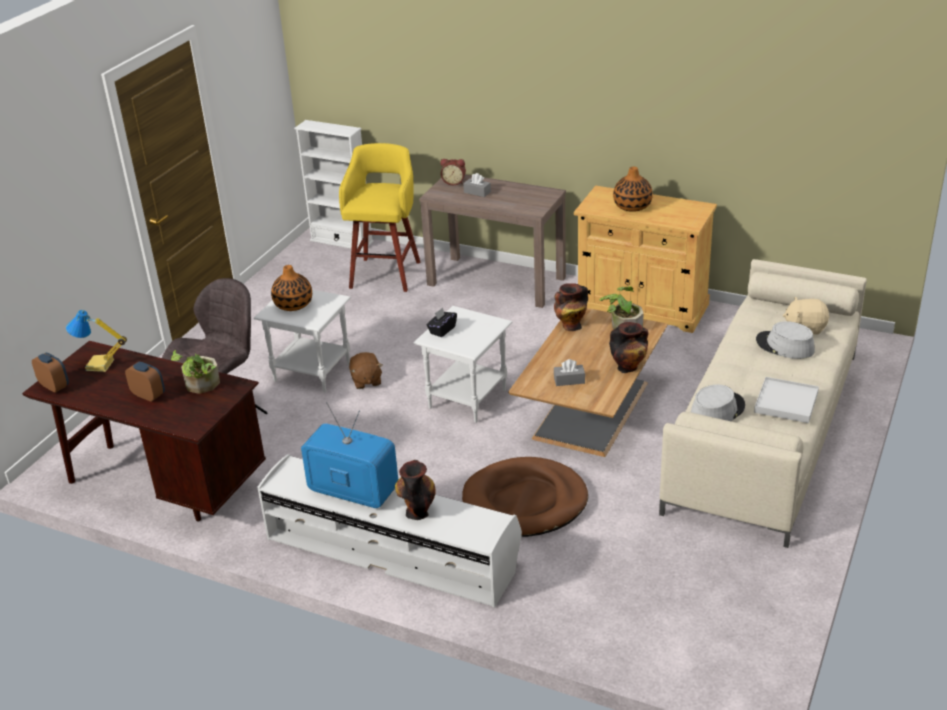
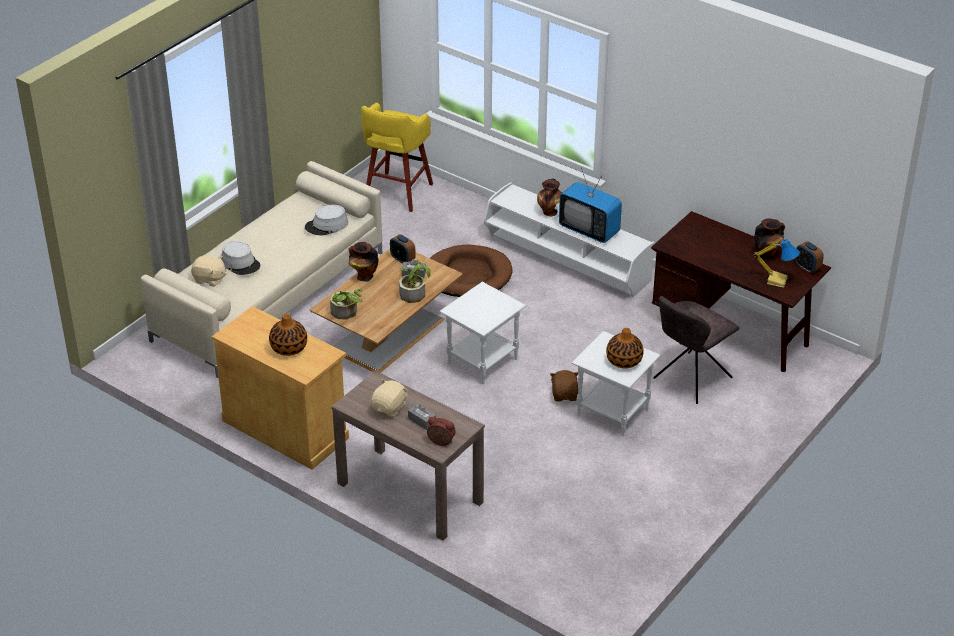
camera: 170 degrees left, 5 degrees up
(148, 395) = (732, 248): alarm clock -> alarm clock (402, 259)
(200, 386) = (694, 249): potted plant -> potted plant (414, 292)
(341, 241) = (566, 597): white bookcase -> none
(386, 273) = (523, 529): yellow stool -> yellow stool (397, 193)
(442, 330) = (499, 310): black tissue box -> none
(511, 196) = (390, 408): none -> beige plush toy
(571, 326) = (388, 320): vase -> vase (767, 254)
(786, 402) = (277, 221): white tray -> none

